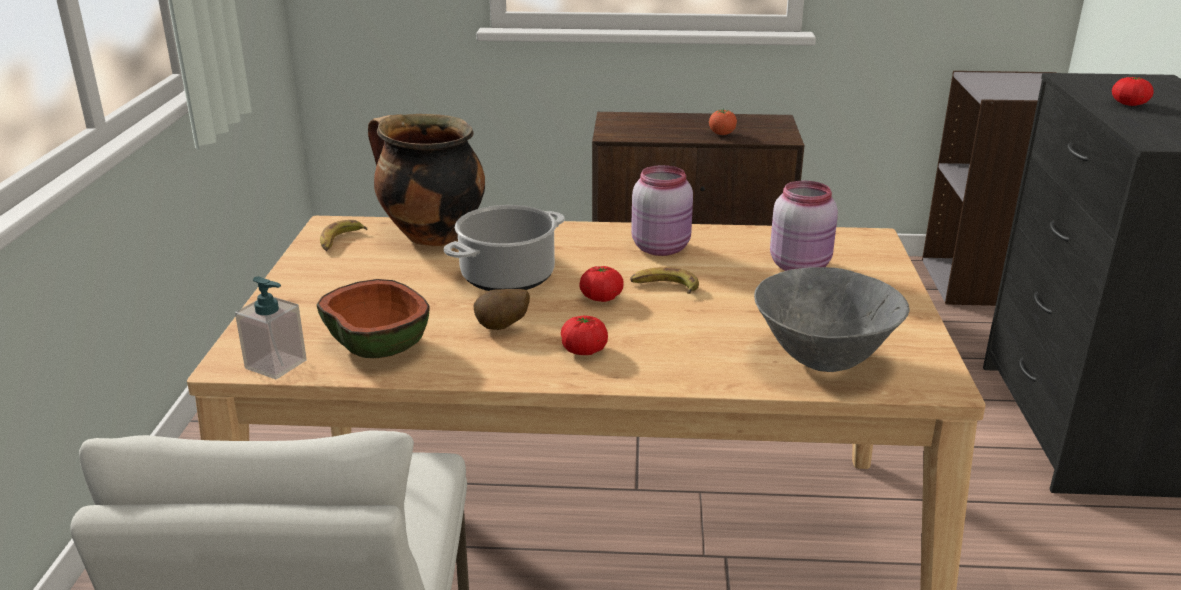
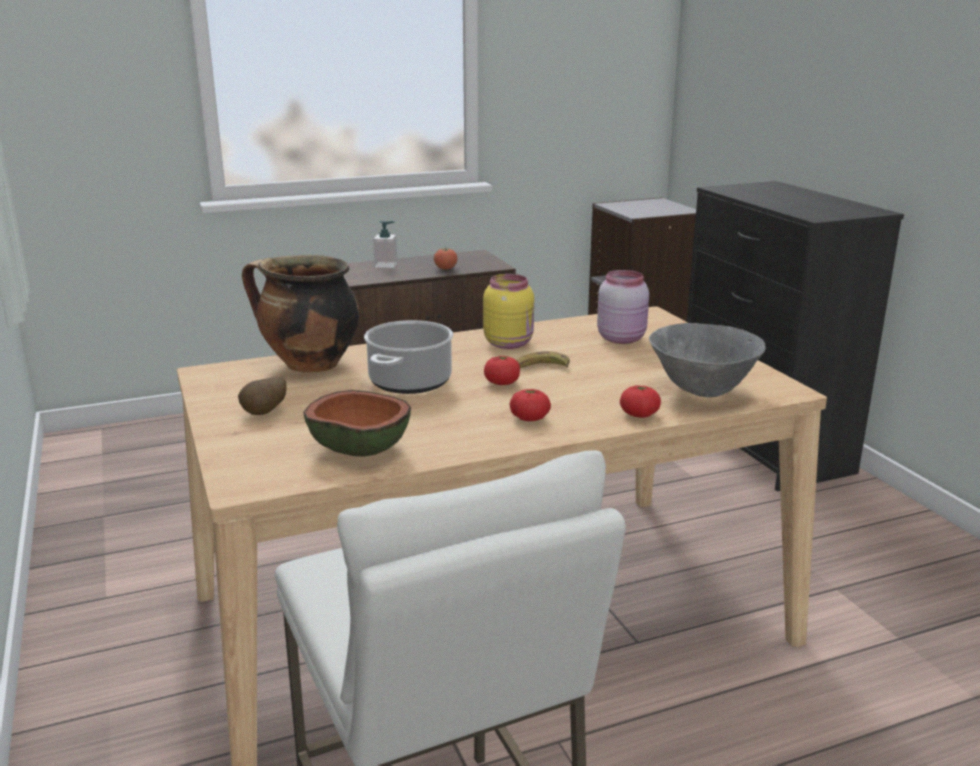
camera: 25 degrees left, 5 degrees down
(276, 364) = (283, 479): soap dispenser -> soap dispenser (386, 265)
(340, 241) = (229, 382): banana -> none
(502, 328) = (449, 416): potato -> potato (265, 413)
(662, 247) = (509, 343): pink jar -> yellow jar
(1129, 104) = (773, 199): tomato -> tomato (639, 414)

